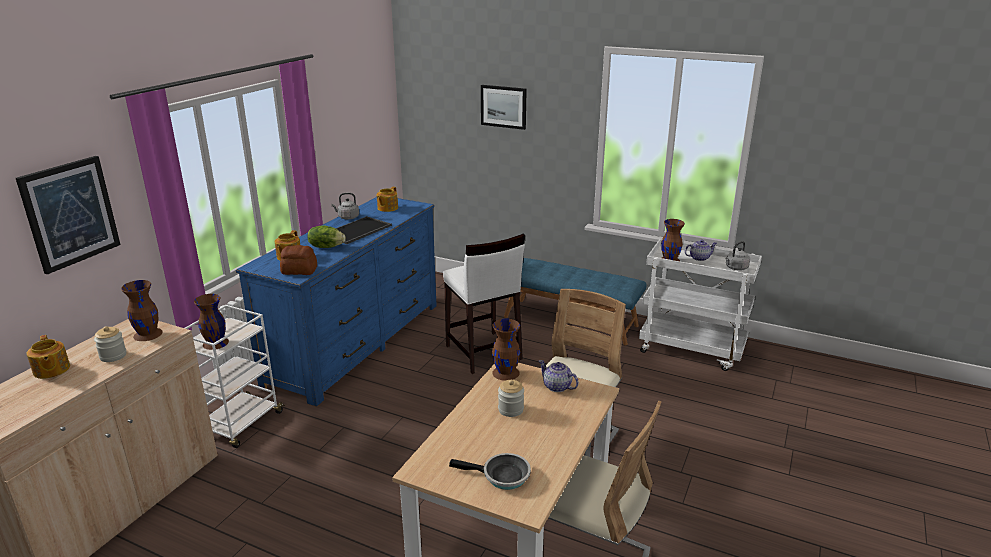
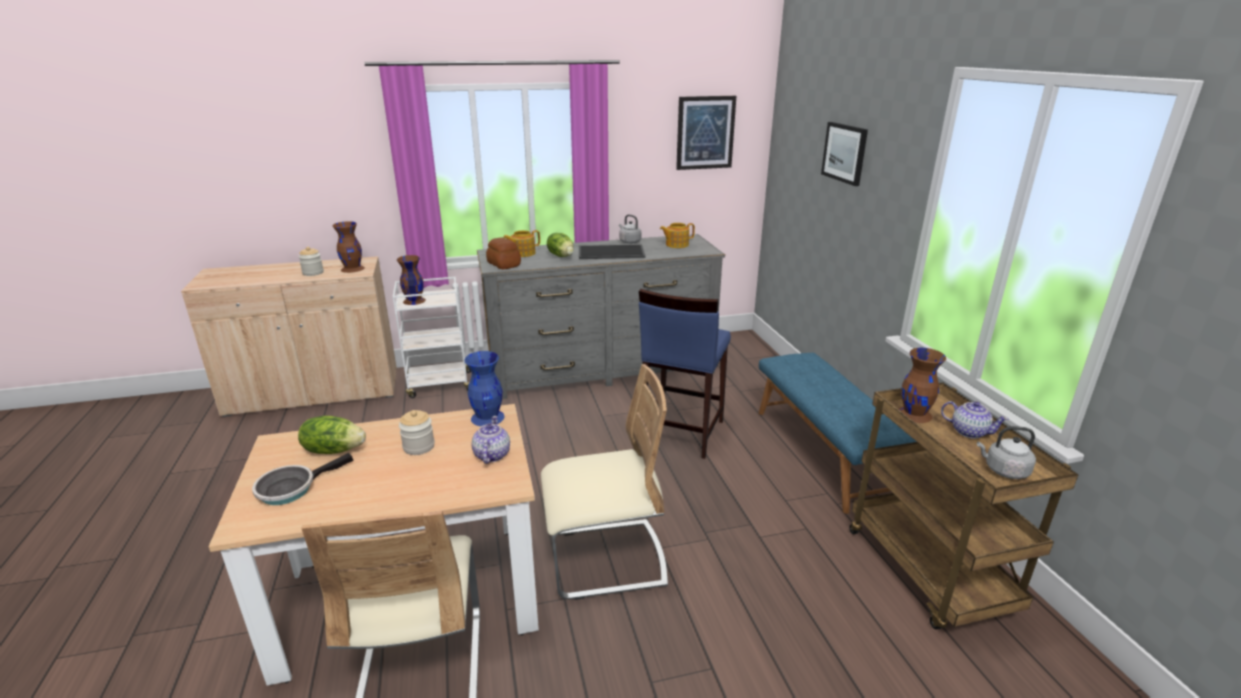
camera: 50 degrees right, 0 degrees up
(51, 370) = (280, 268): teapot -> none
(70, 213) = (331, 156): picture -> picture (705, 132)
(356, 342) = (601, 370): blue dresser -> grey dresser
(468, 445) = (334, 450): none -> lettuce
(483, 353) = (680, 432): white stool -> blue stool
(502, 476) = (291, 488): frying pan -> frying pan turned 75 degrees clockwise
(506, 372) = (488, 418): brown vase -> blue vase
(692, 350) = (929, 573): white cart -> brown cart

